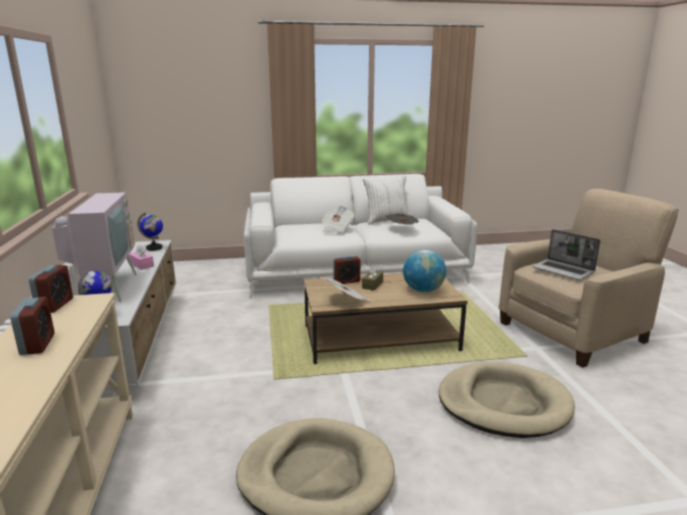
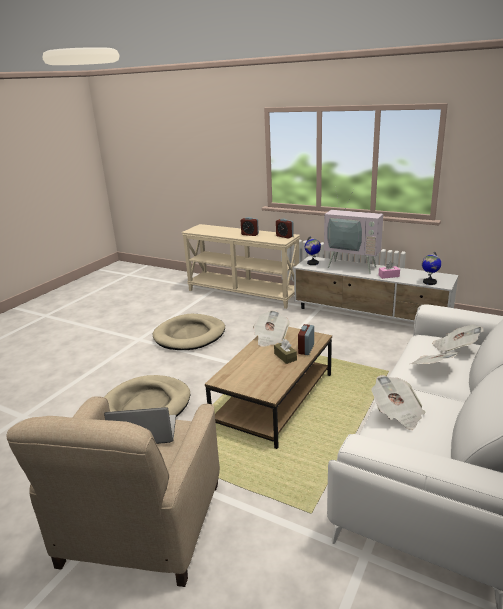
camera: 130 degrees right, 5 degrees up
(298, 228) = (454, 348): none -> newspaper
(386, 220) = (450, 419): white pillow -> none
(423, 290) = (247, 373): globe -> none

